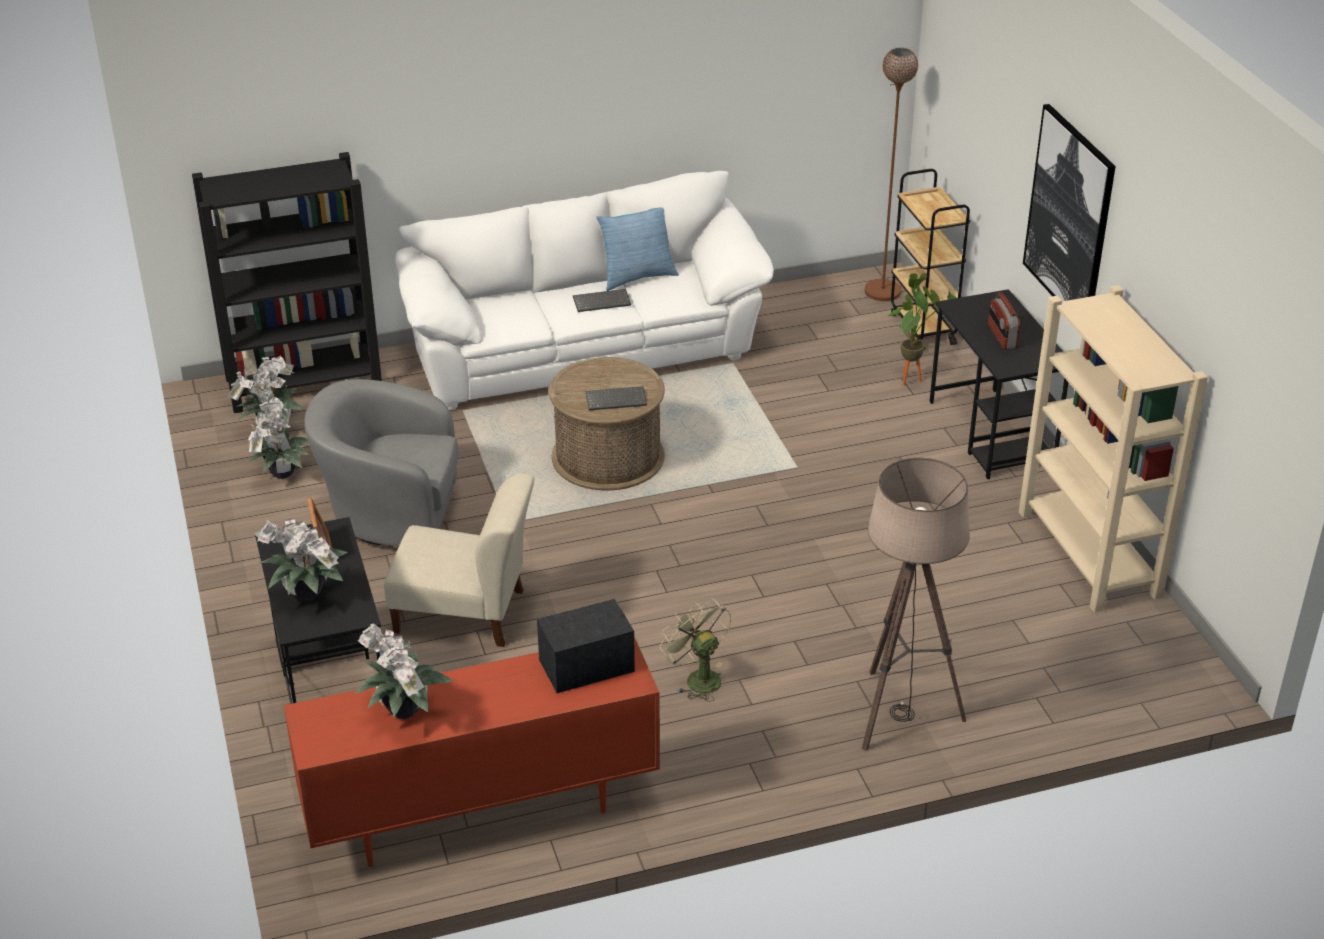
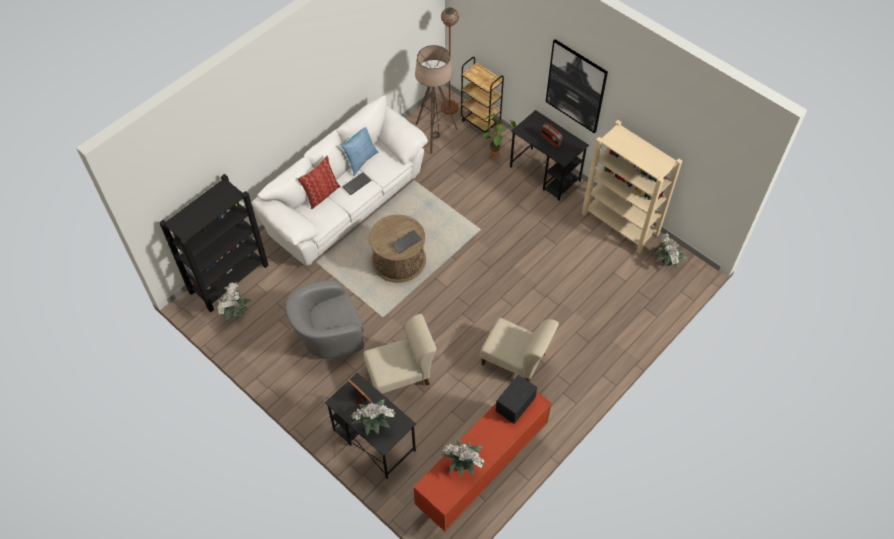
camera: 30 degrees left, 20 degrees up
(281, 475) = (261, 338): potted plant -> potted plant (666, 263)
(529, 296) = (321, 194): none -> pillow
(697, 678) = (516, 361): green fan -> beige chair
(900, 713) = (601, 340): floor lamp -> floor lamp (434, 135)

